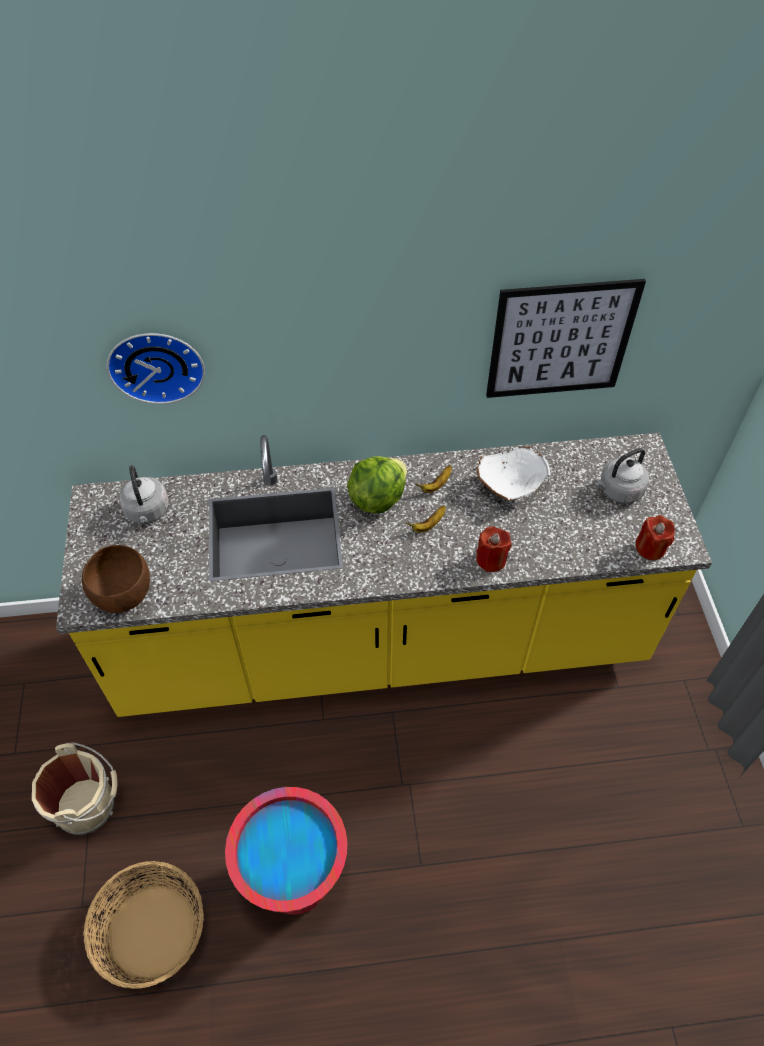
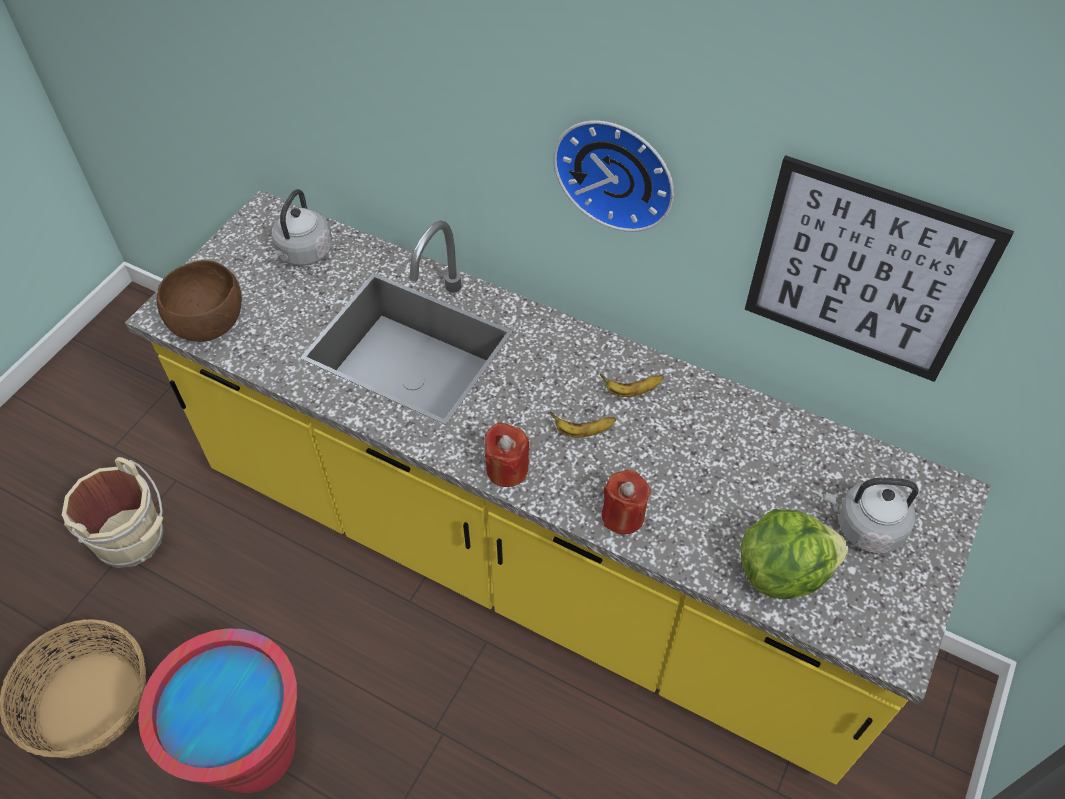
camera: 35 degrees right, 0 degrees up
(156, 364) = (353, 77): wall clock -> wall clock (617, 171)
(377, 498) = (550, 368): lettuce -> lettuce (782, 571)
(509, 485) = (723, 441): white bowl -> none
(650, 548) = (847, 626): red candle -> red candle (507, 469)

